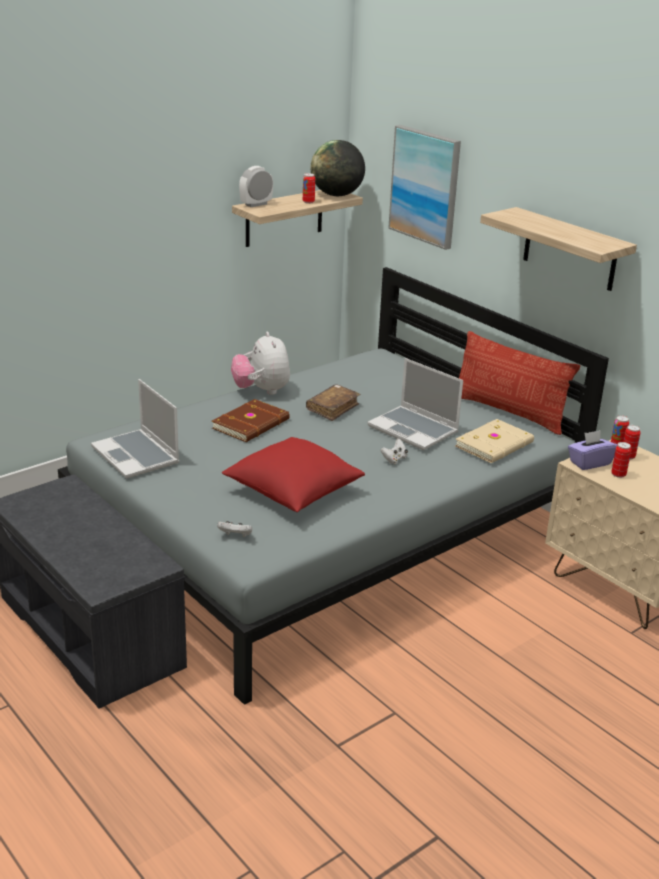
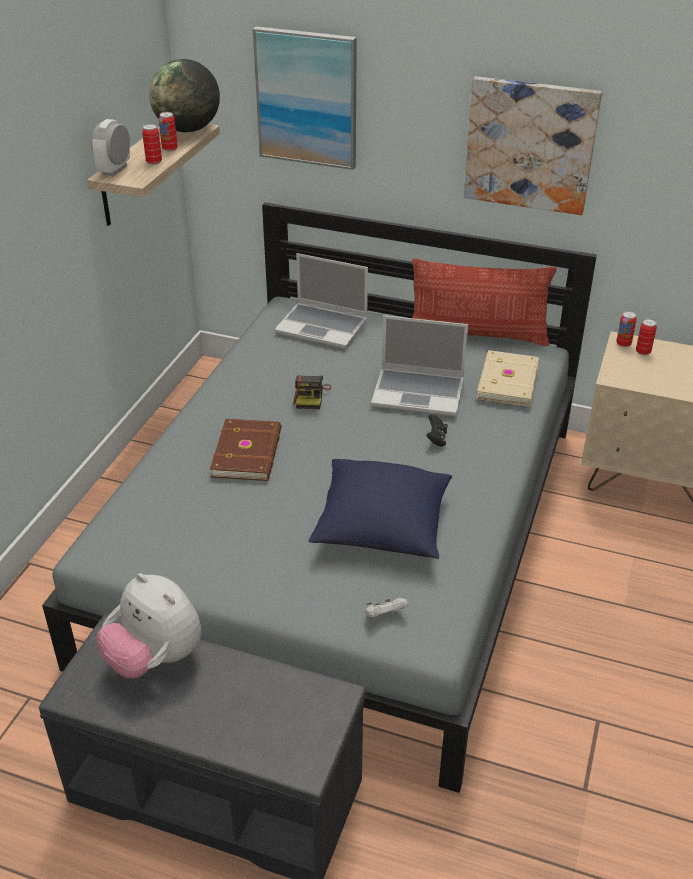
camera: 30 degrees left, 10 degrees up
(137, 456) = (164, 554): laptop -> laptop (323, 327)
(261, 391) = (212, 402): plush toy -> plush toy (155, 658)
(292, 492) = (381, 527): red pillow -> blue pillow
(332, 408) = (310, 396): brown book -> camera
(394, 459) = (436, 439): white game controller -> black game controller
(570, 249) = (530, 145): shelf -> picture
(589, 463) = (621, 372): purple tissue box -> none
(618, 474) = (657, 377): can -> can (154, 162)

